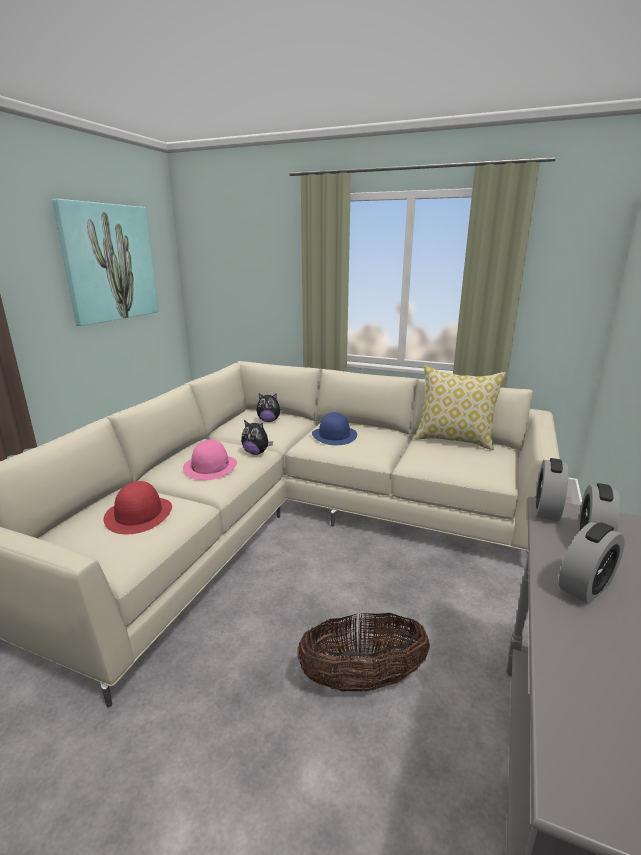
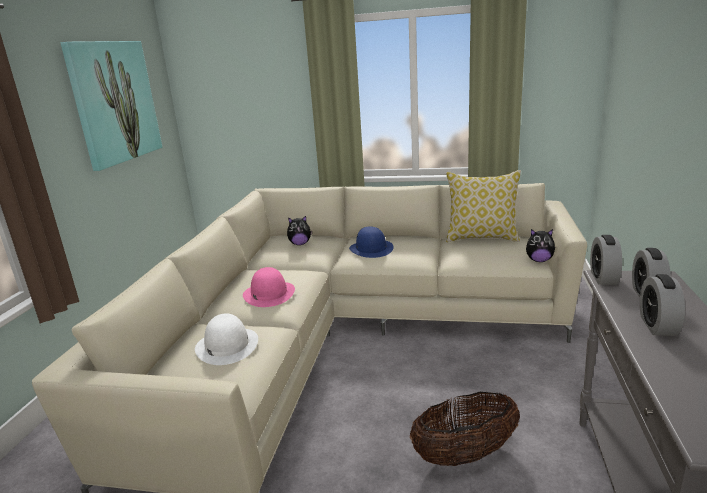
camera: 10 degrees left, 0 degrees up
(139, 514) = (227, 345): red hat -> white hat
(256, 453) = (305, 275): plush toy -> plush toy (539, 260)
(585, 586) = (657, 326): alarm clock -> alarm clock turned 150 degrees clockwise

